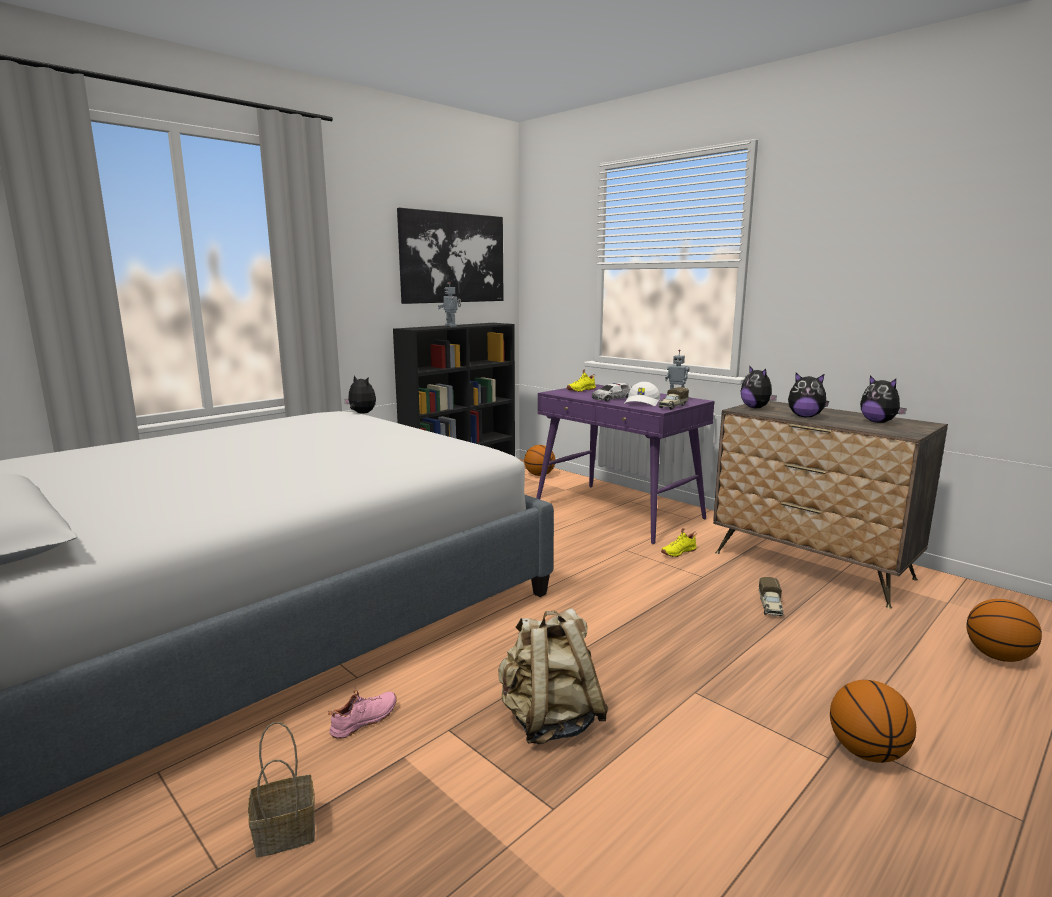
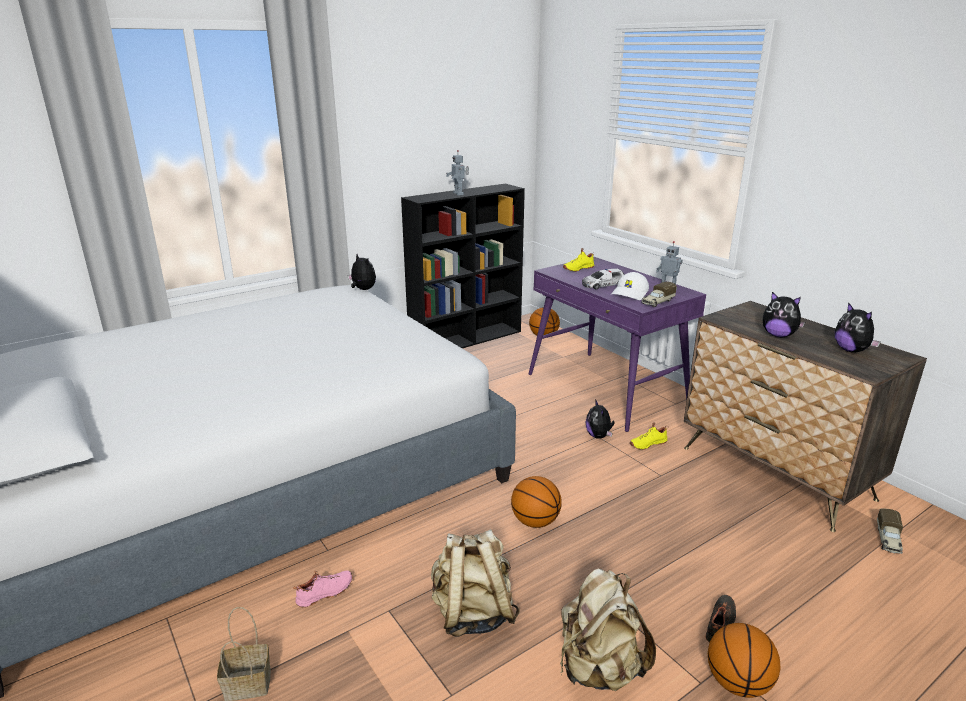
camera: 10 degrees right, 10 degrees up
(452, 258) = (464, 121): picture -> none
(713, 758) = (599, 668): none -> beige backpack
(756, 408) = (736, 316): plush toy -> plush toy (599, 436)
(770, 607) = (713, 517): toy truck -> toy truck (888, 540)
(823, 700) = (721, 624): none -> black shoe
(997, 657) = (917, 600): basketball -> basketball (535, 522)

